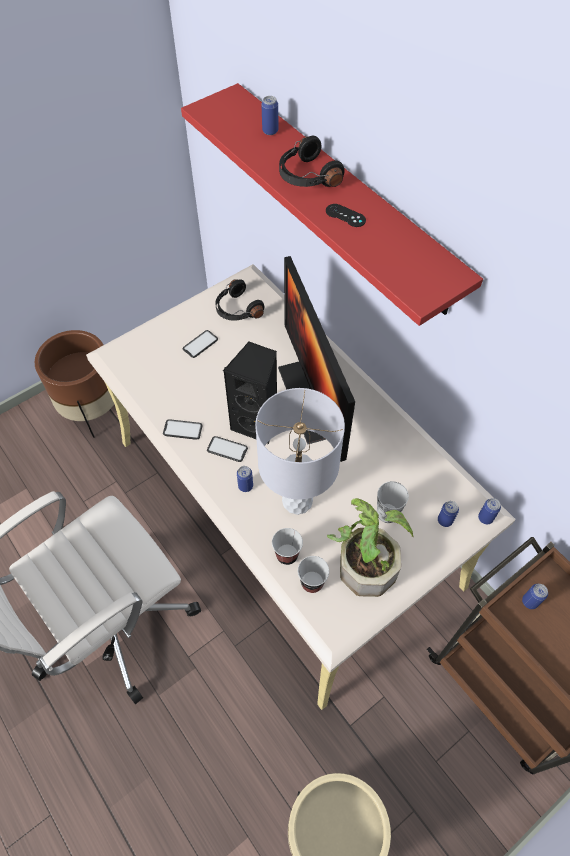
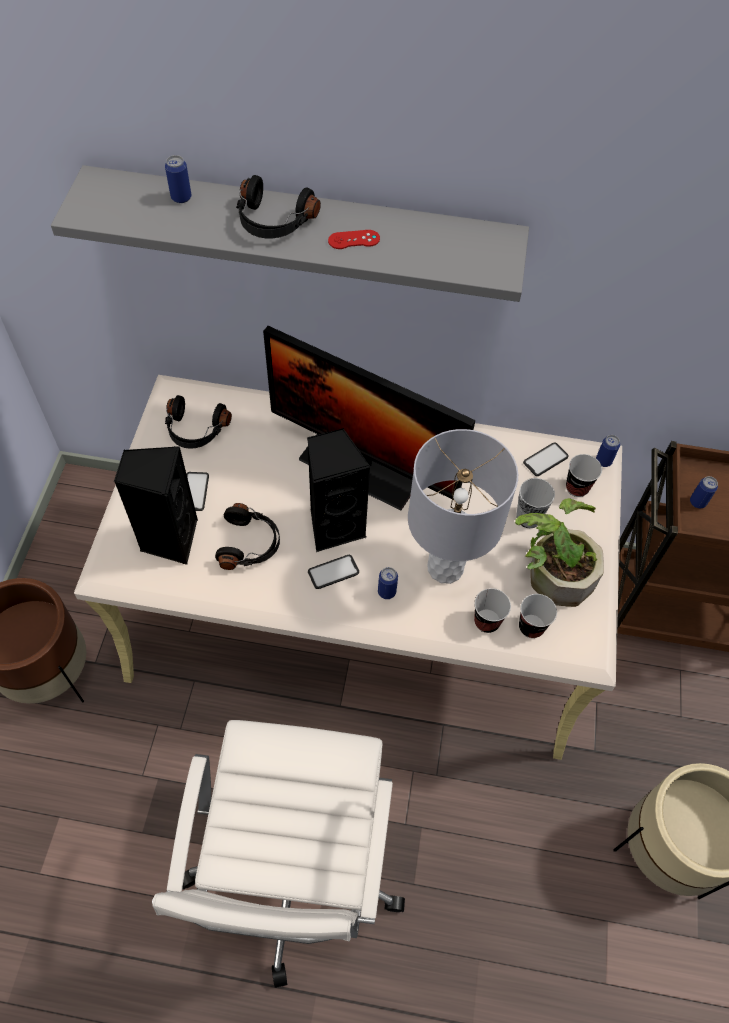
camera: 45 degrees left, 0 degrees up
(159, 360) = (169, 539): none -> black speaker
(182, 430) = (270, 587): phone -> phone (545, 460)
(198, 397) = (250, 544): none -> black headphones
(344, 198) = (303, 229): red shelf -> grey shelf
(345, 215) = (354, 240): black game controller -> red game controller
(445, 520) = (577, 488): can -> cup

